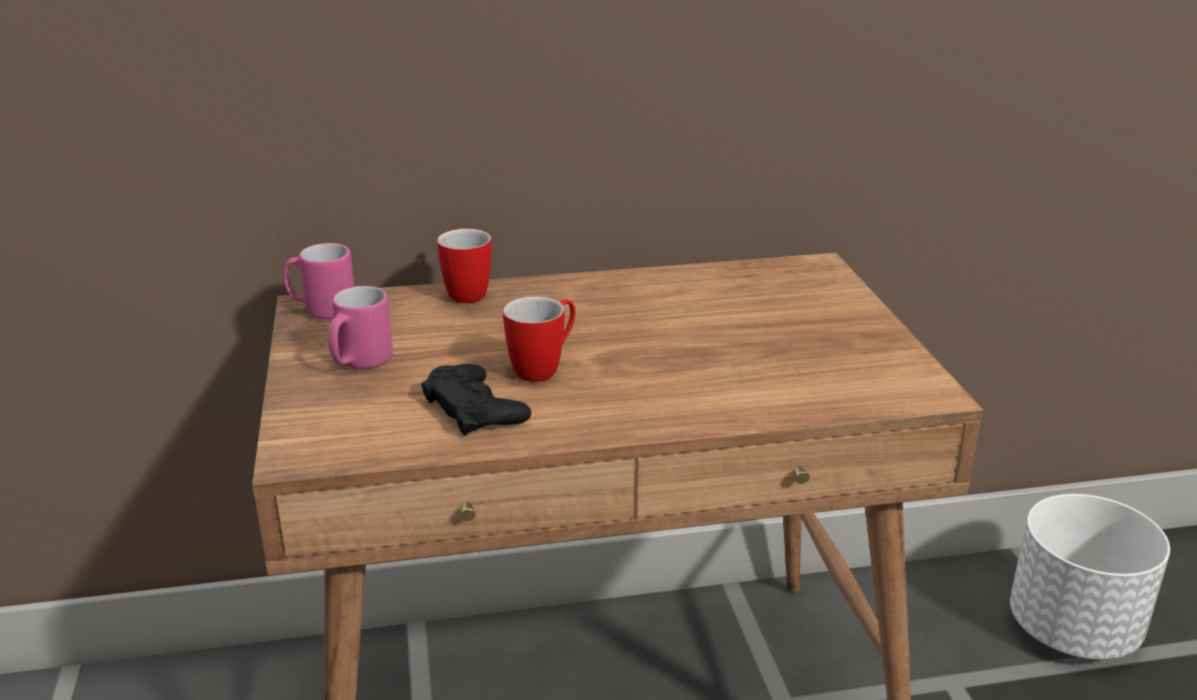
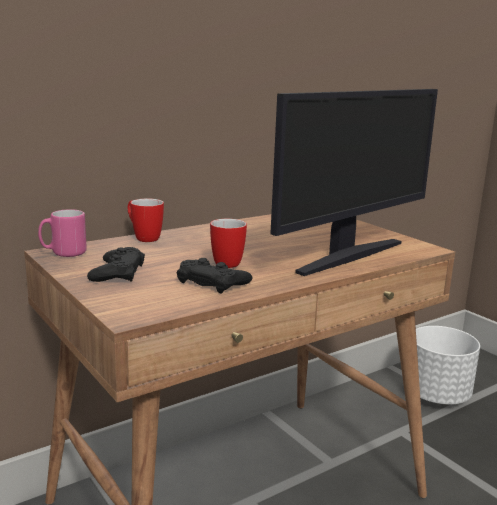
camera: 25 degrees left, 10 degrees down
(359, 363) = (117, 272): pink mug -> black game controller
(757, 387) = (348, 255): none -> monitor

